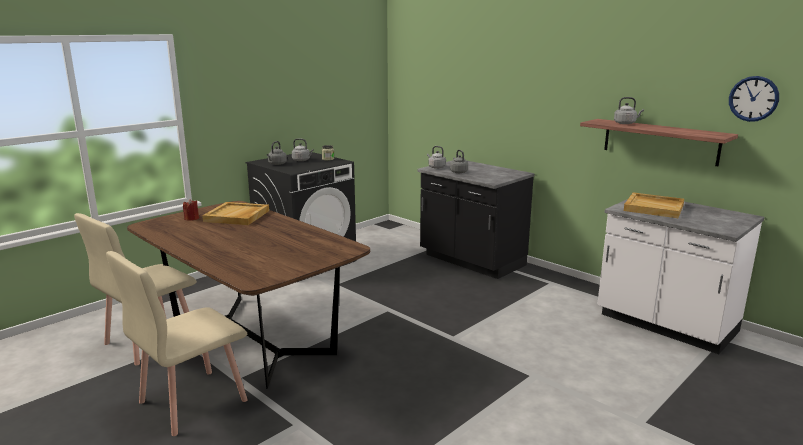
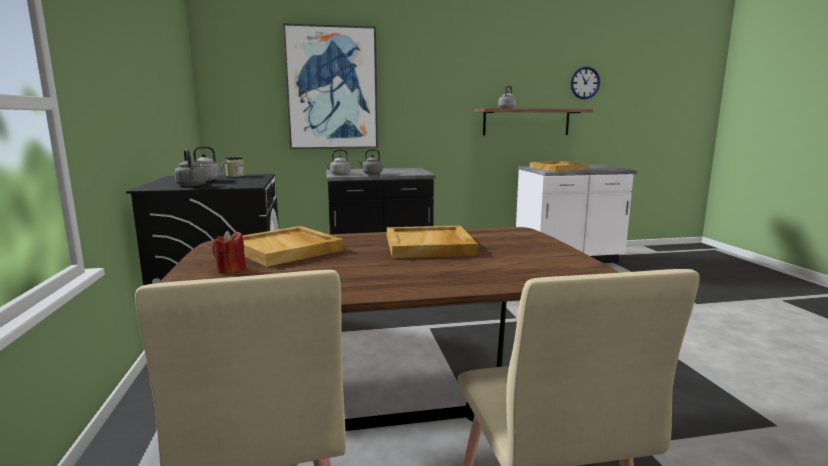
camera: 55 degrees left, 5 degrees down
(279, 238) = (430, 246): none -> beige tray
(470, 86) = (332, 88): none -> picture

